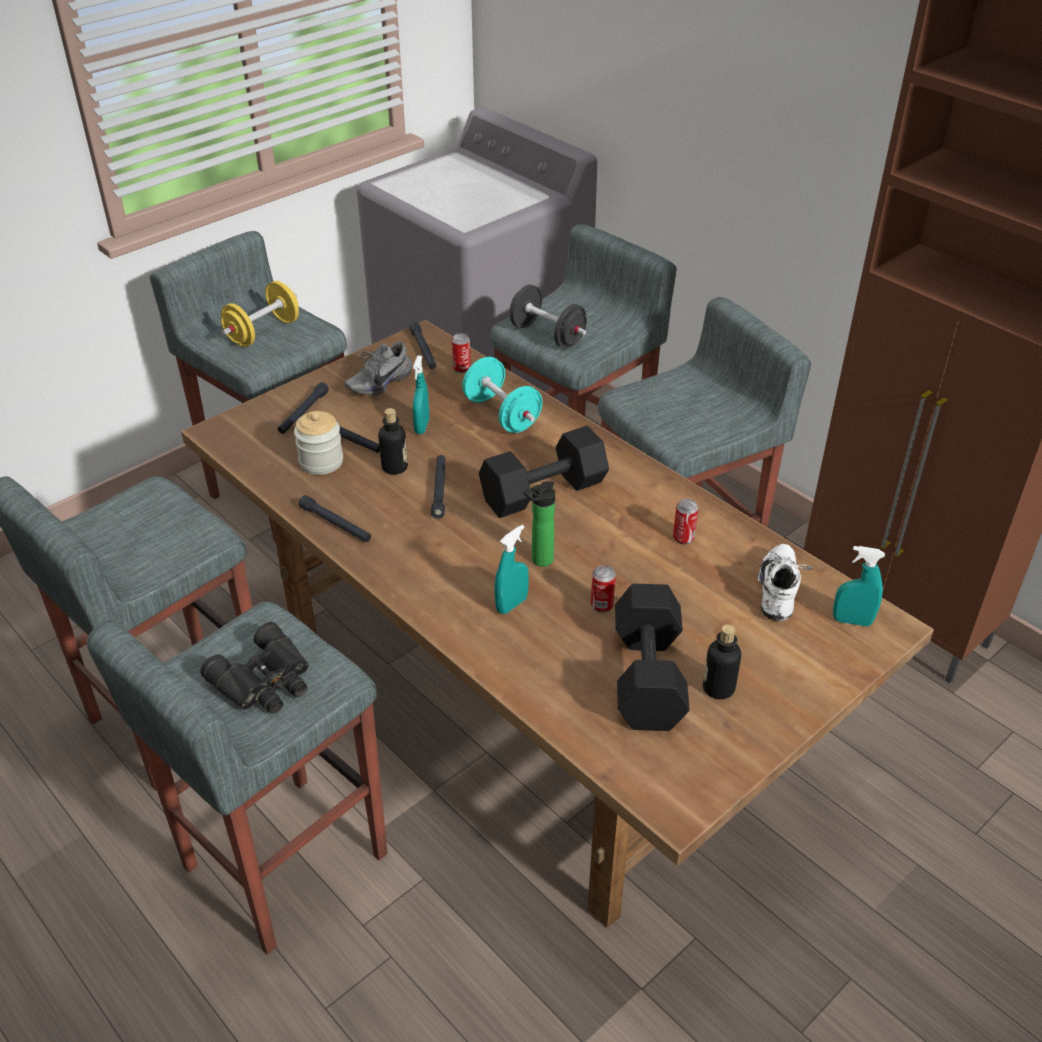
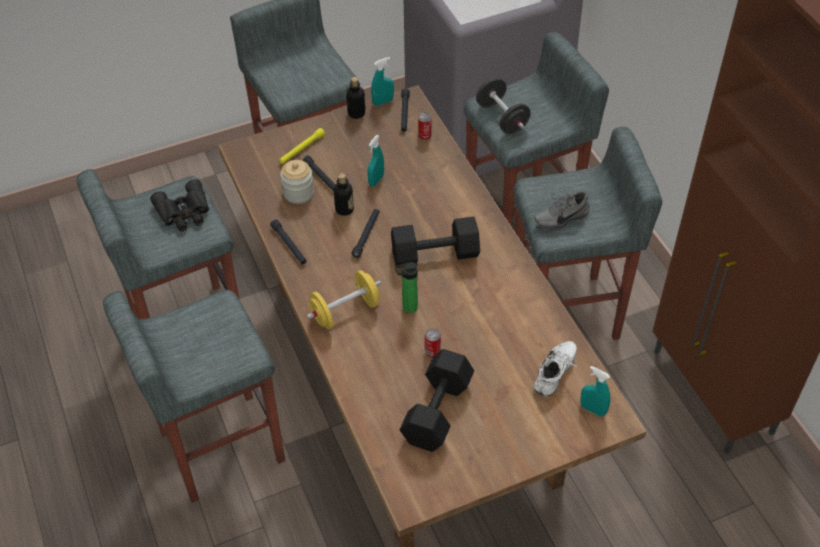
camera: 20 degrees right, 10 degrees up
(263, 332) = (302, 70): yellow dumbbell -> yellow dumbbell (345, 311)
(265, 681) = (207, 347): black binoculars -> black binoculars (184, 212)
(303, 413) = (302, 149): black flashlight -> yellow flashlight
(378, 382) = (362, 134): grey shoe -> grey shoe (560, 217)
(502, 414) = (435, 183): turquoise dumbbell -> none
(511, 604) = (375, 335): turquoise spray bottle -> turquoise spray bottle (383, 102)
(683, 538) = (512, 316): can -> none
(718, 688) = (478, 432): bottle -> bottle (356, 113)

